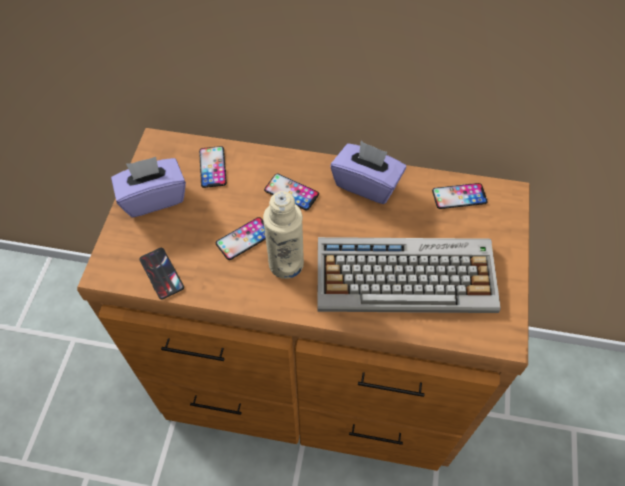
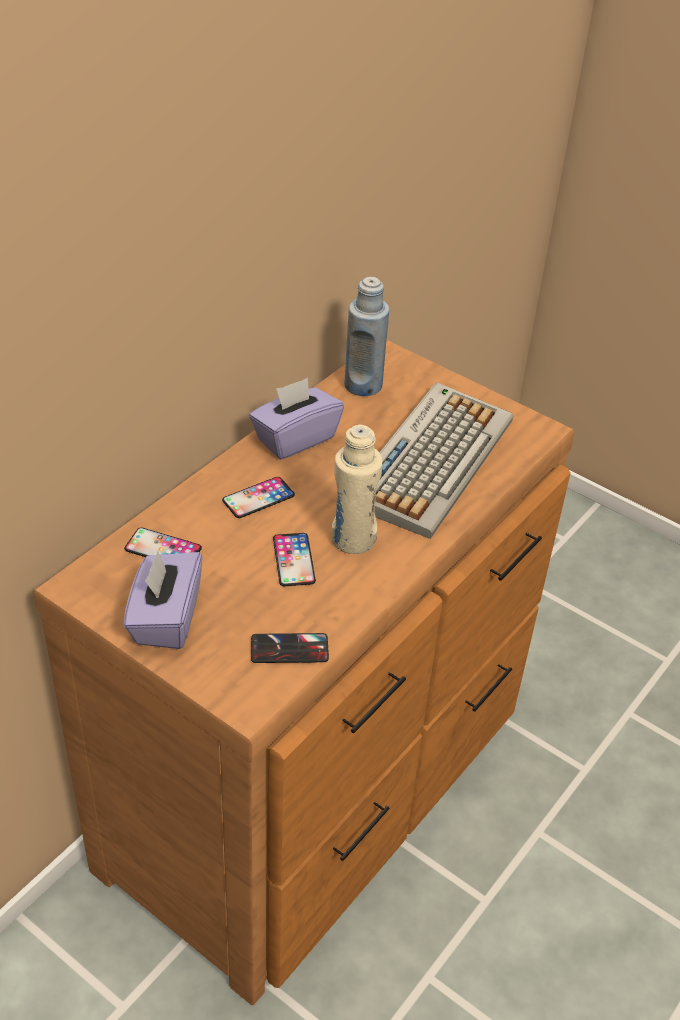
camera: 65 degrees left, 15 degrees down
(459, 196) = (363, 385): phone -> blue bottle

